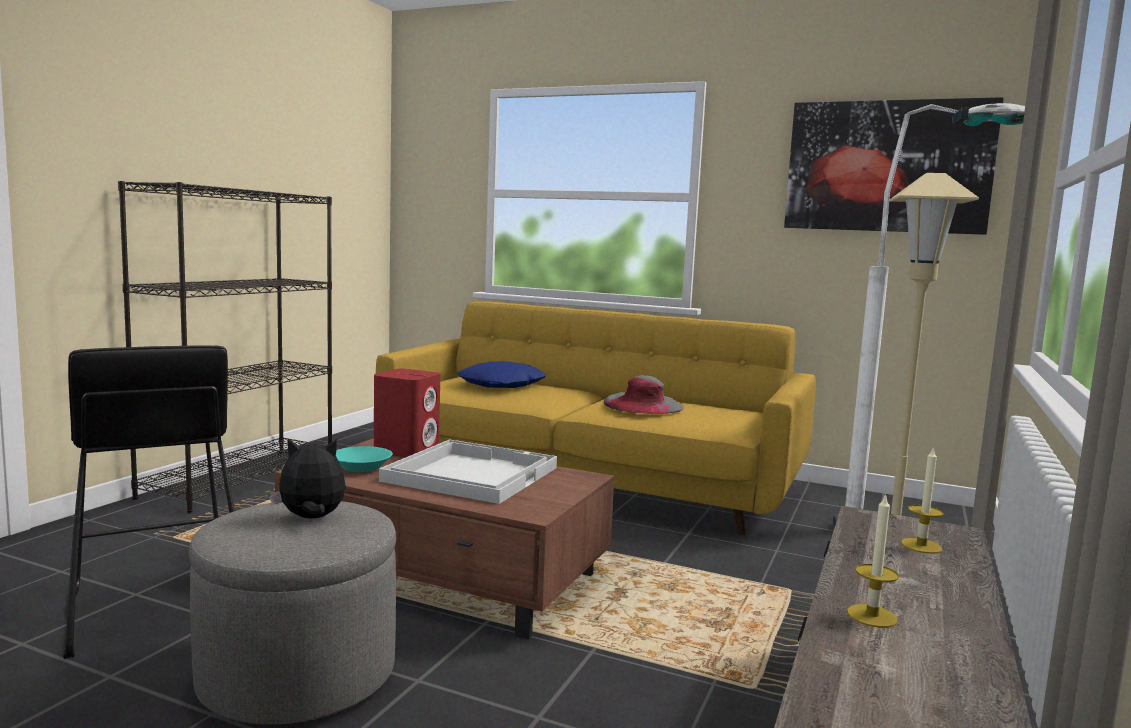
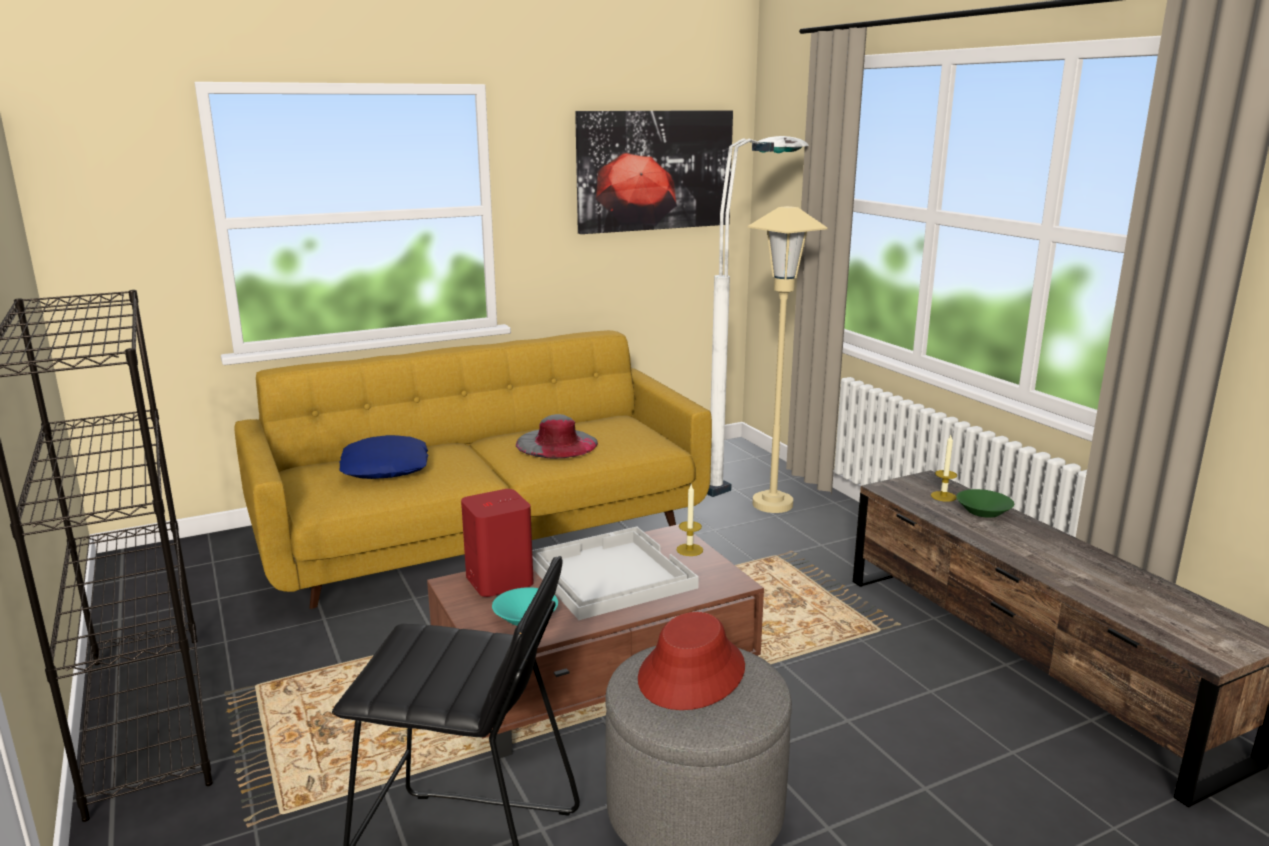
camera: 50 degrees left, 10 degrees up
(311, 518) = (692, 673): plush toy -> red hat
(872, 616) = (1025, 551): candle -> candle (689, 550)
(937, 573) = (983, 511): none -> green bowl

